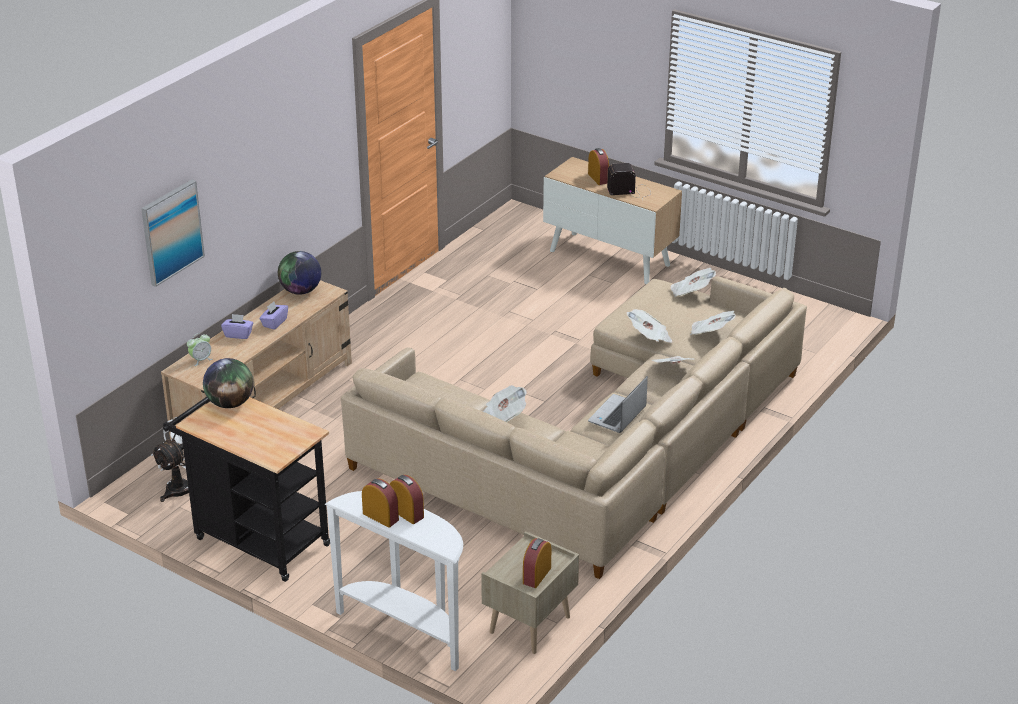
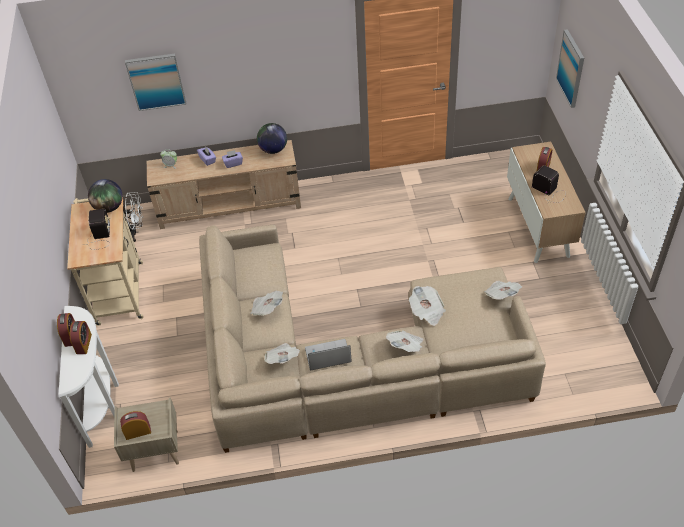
camera: 50 degrees right, 15 degrees up
(255, 539) = (119, 289): black cart -> beige cart
(266, 429) = (100, 236): none -> radio
(566, 60) = (571, 68): none -> picture
(710, 333) = (467, 336): newspaper -> newspaper (283, 359)

